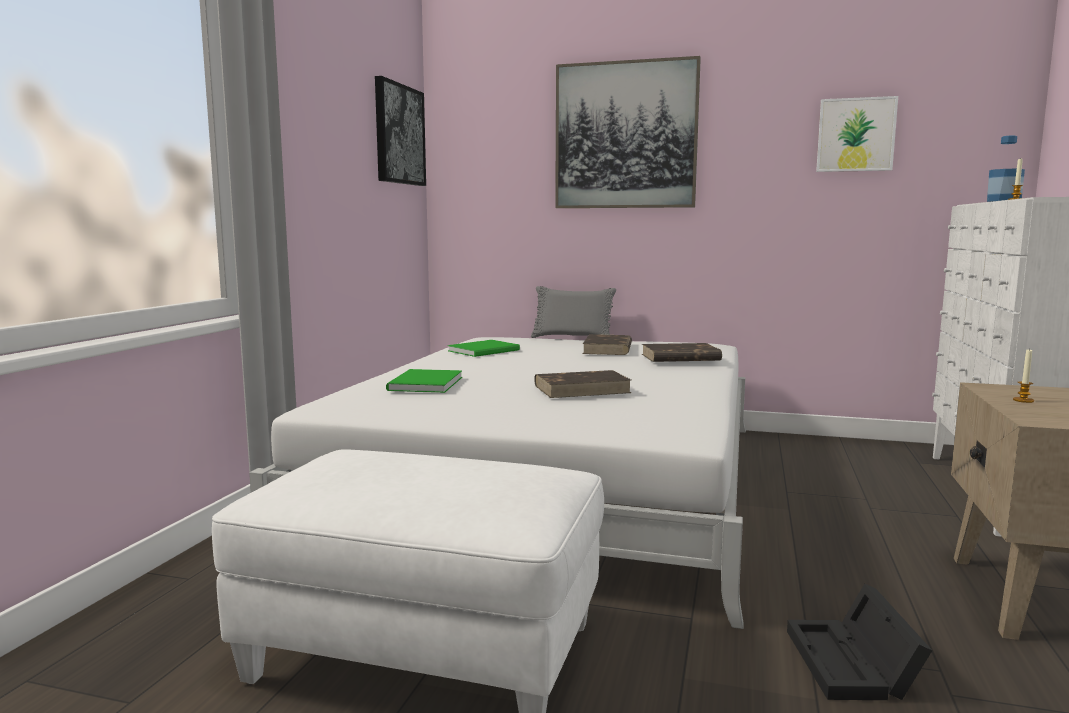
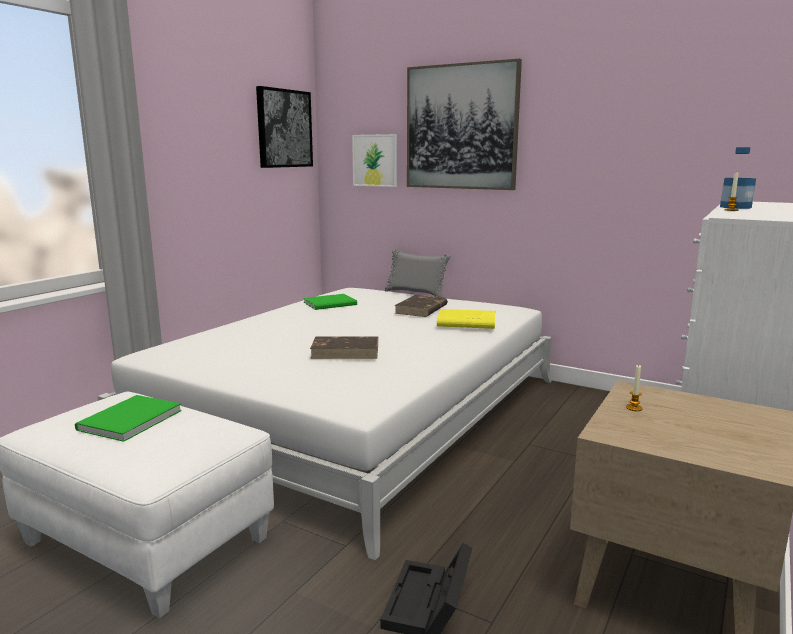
camera: 15 degrees right, 5 degrees up
(423, 384) = (240, 337): green book -> green book (127, 420)
(679, 357) = (465, 323): brown book -> yellow book
(856, 135) = (653, 129): picture -> picture (375, 160)

